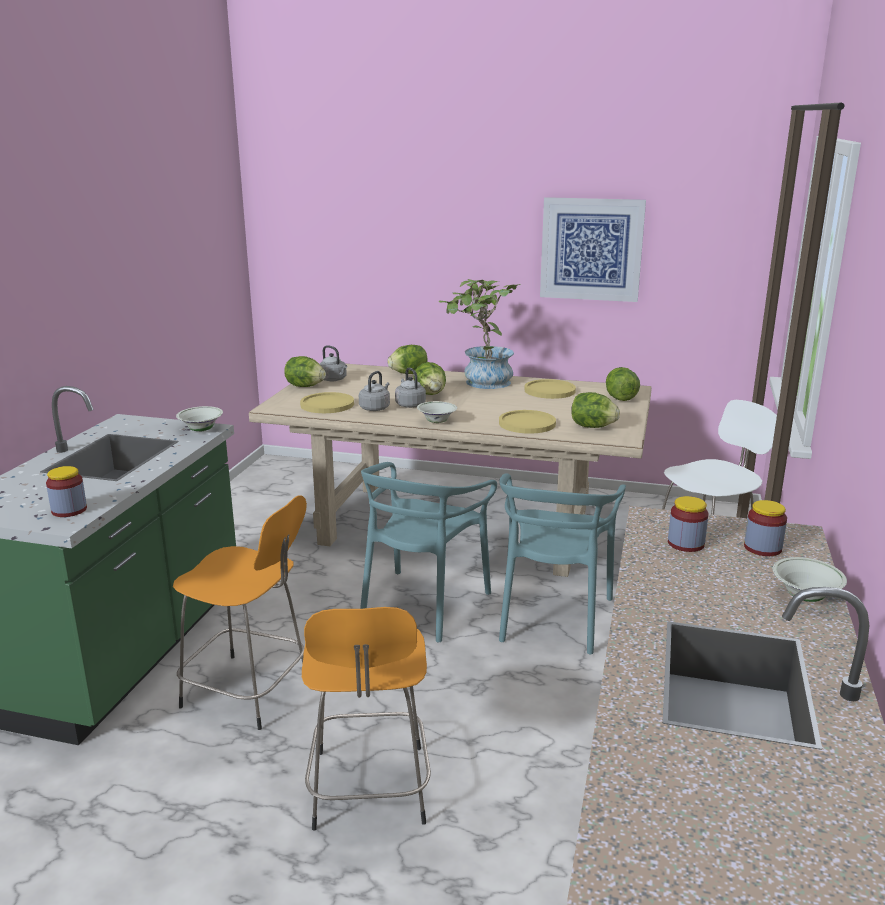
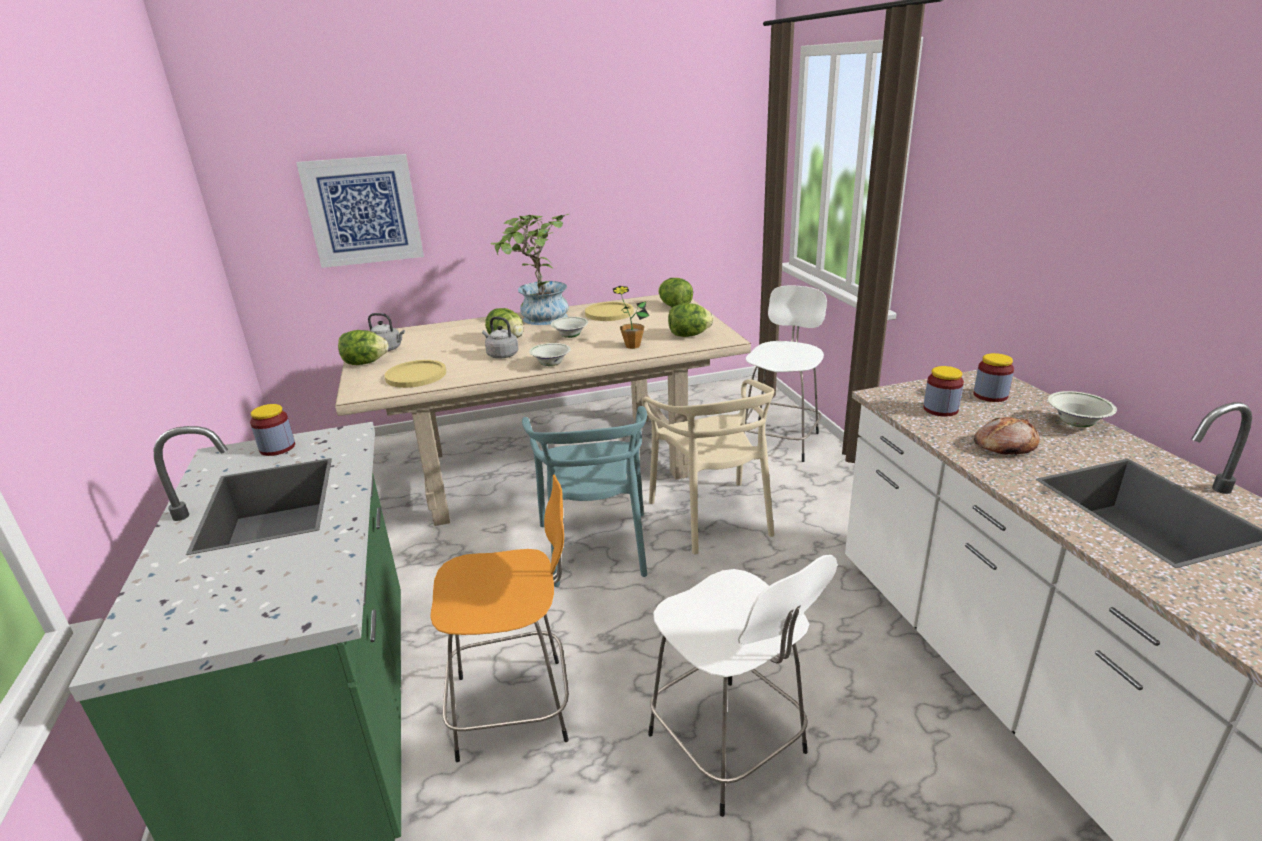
camera: 30 degrees left, 5 degrees up
(69, 510) = (306, 589): jar -> jar (277, 448)
(201, 430) = (342, 438): white bowl -> white bowl (570, 336)
(369, 791) = (730, 747): orange stool -> white stool
(375, 408) = (472, 366): grey kettle -> none
(408, 373) = (458, 326): lettuce -> none
(527, 423) = (632, 346): yellow plate -> potted plant
(552, 617) = (712, 516): turquoise chair -> beige chair
(591, 249) = (603, 173): picture -> picture (363, 211)
(689, 589) = (1004, 445): none -> bread

